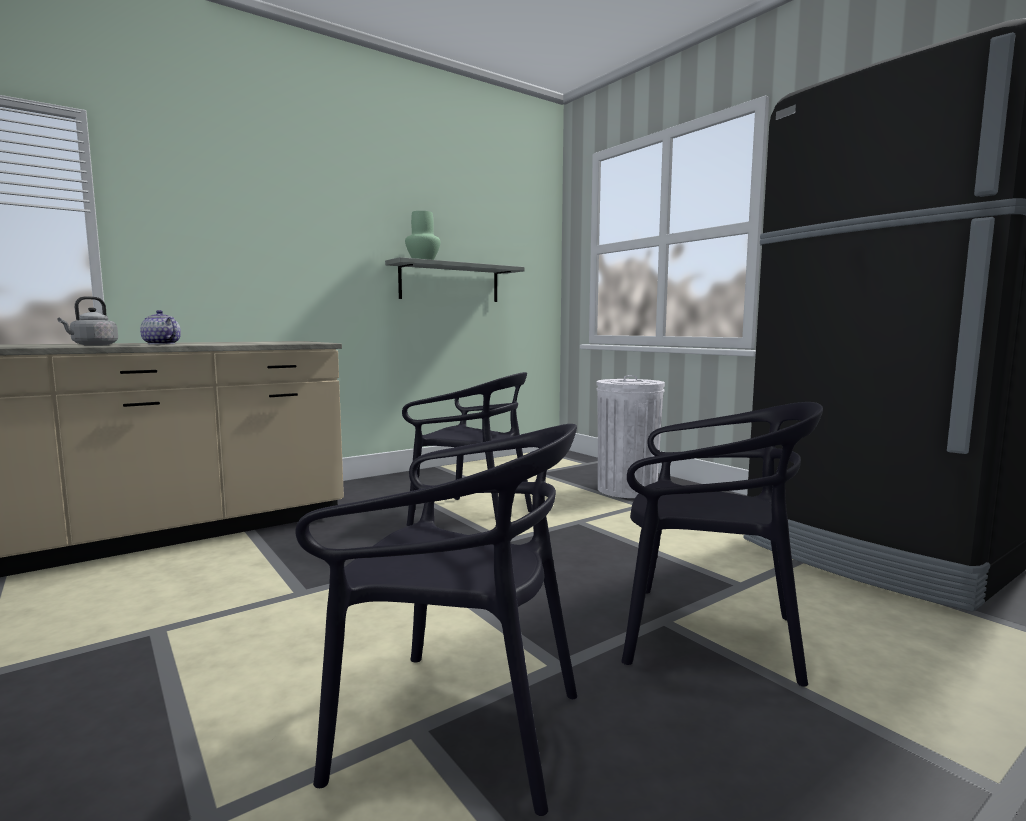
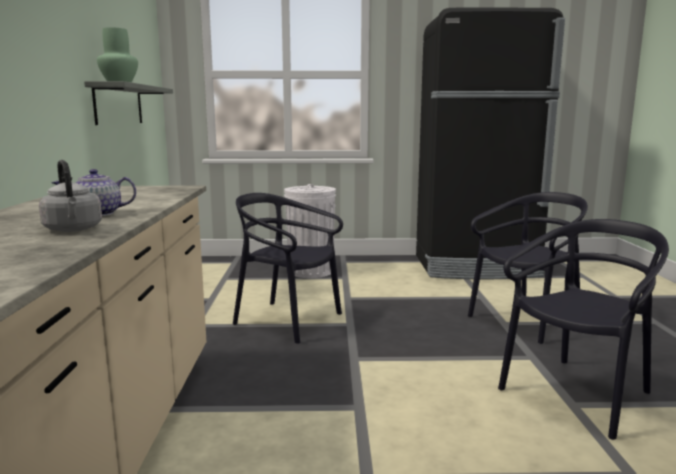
camera: 55 degrees left, 5 degrees up
(472, 517) = (287, 321): black chair -> black chair turned 120 degrees counterclockwise

